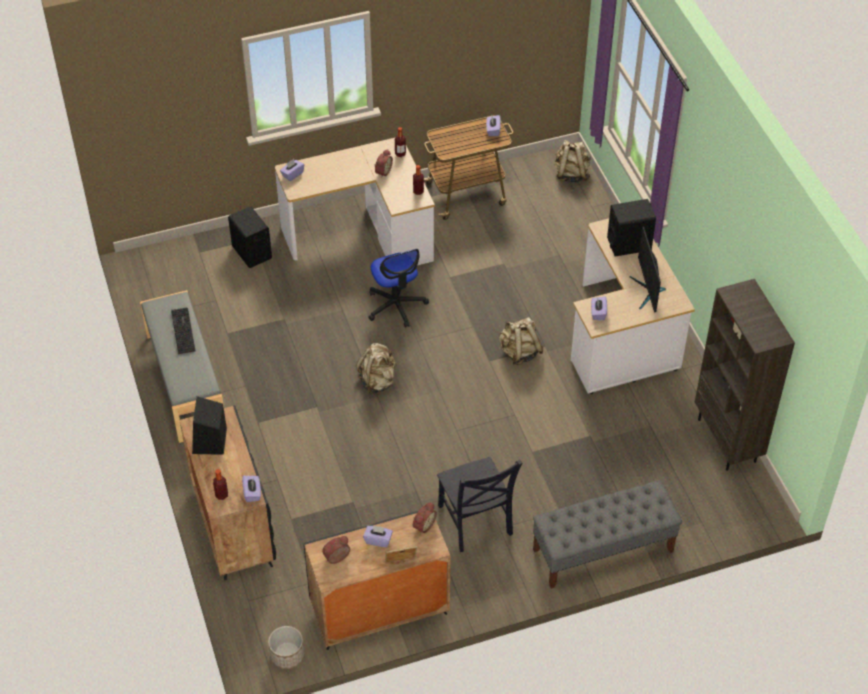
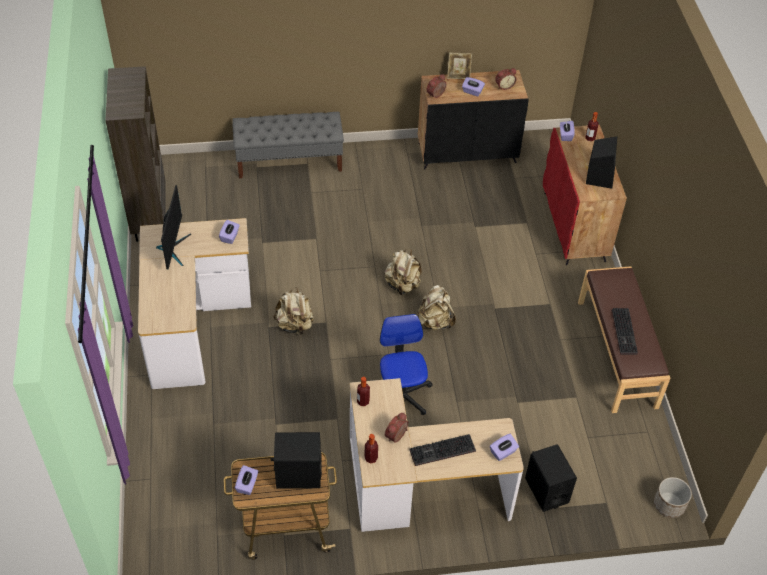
camera: 170 degrees left, 0 degrees up
(185, 382) = (617, 353): grey bench -> brown bench
(232, 524) = (574, 227): black cabinet -> red cabinet
(287, 655) = (537, 138): planter -> planter (669, 505)
(343, 167) = (441, 452): none -> keyboard
(475, 523) = (380, 195): black chair -> none
(571, 174) = (152, 531): beige backpack -> beige backpack (402, 285)
(629, 244) = (165, 299): black speaker -> black speaker (298, 475)

